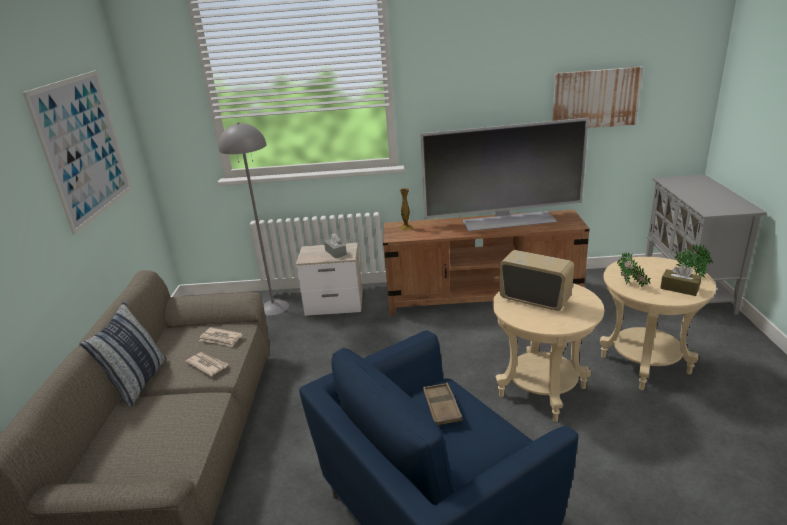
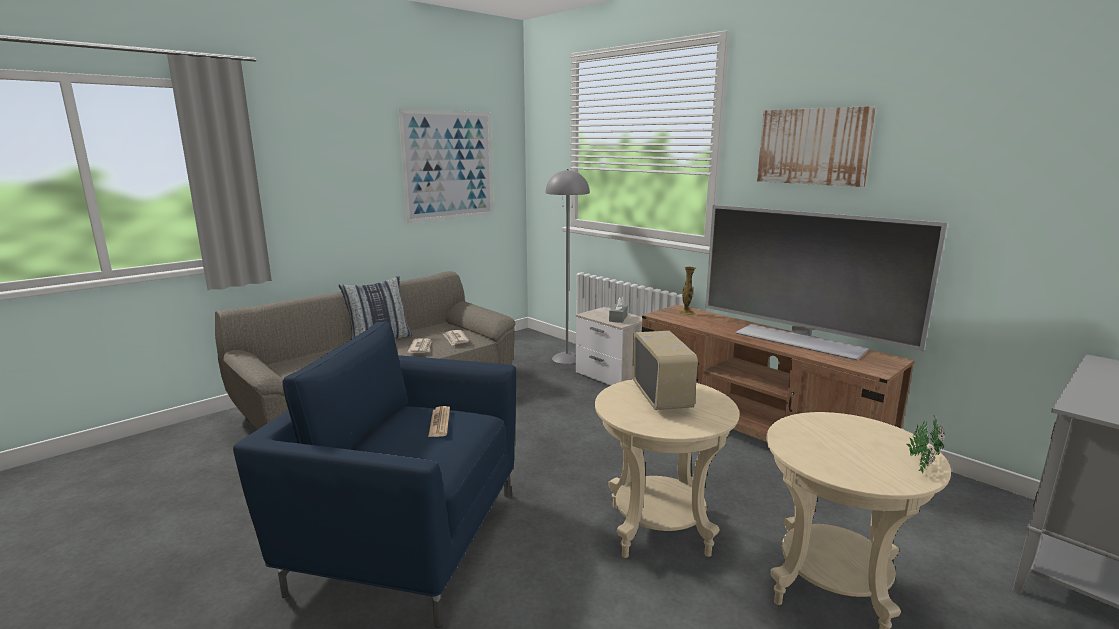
camera: 45 degrees right, 10 degrees down
(441, 407) = (439, 422): brown tray -> newspaper
(595, 98) = (987, 202): picture -> picture (813, 146)
(631, 285) = (799, 435): potted plant -> none
(679, 288) = (858, 467): brown tissue box -> none

